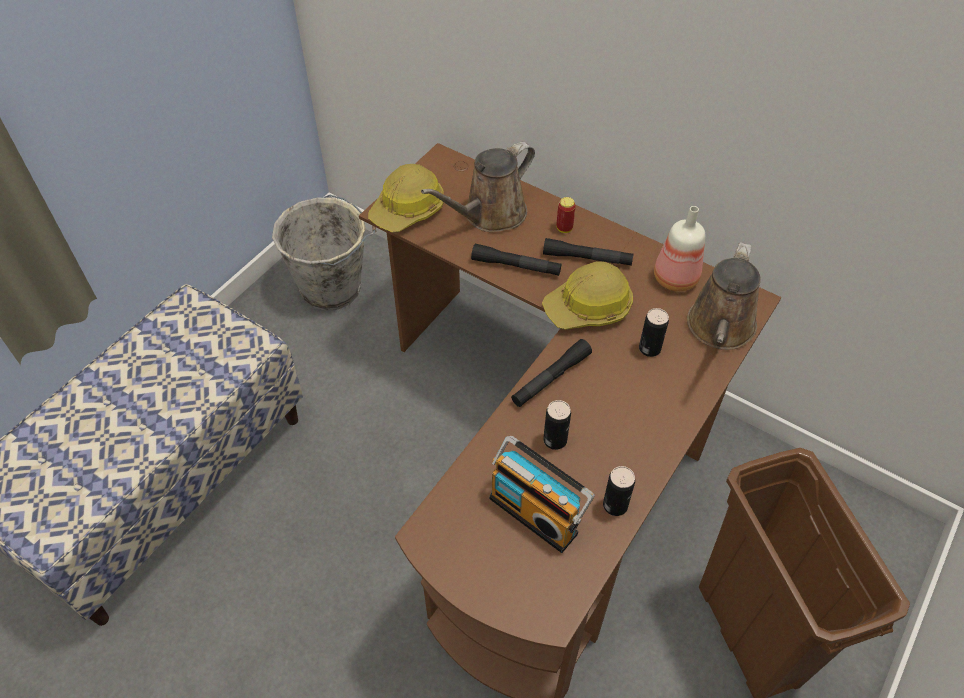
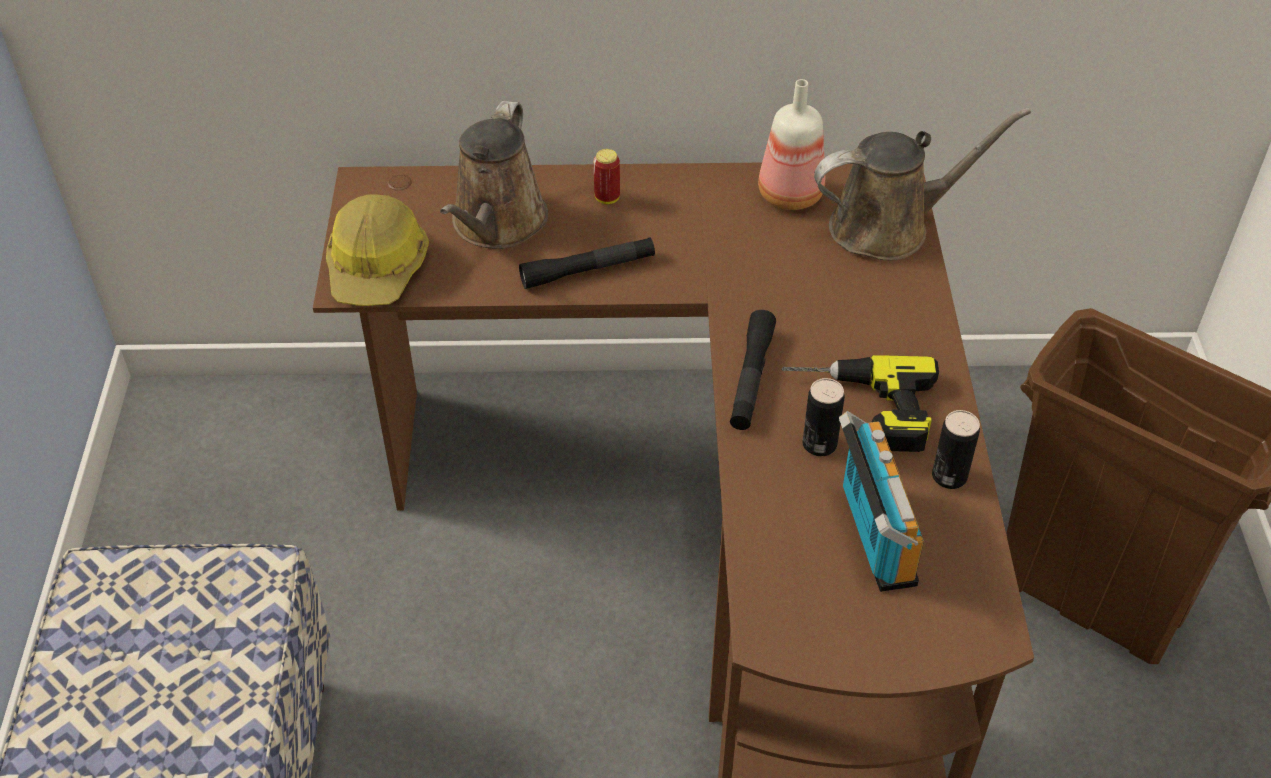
camera: 35 degrees left, 5 degrees down
(334, 288) = (224, 478): grey bucket -> none
(536, 512) = (872, 535): radio -> radio turned 105 degrees counterclockwise
(587, 258) = (667, 220): black flashlight -> none
(588, 307) = (721, 276): hard hat -> none
(598, 433) = (860, 409): none -> power drill
(649, 348) = (832, 287): can -> none
(720, 329) = (889, 226): brown watering can -> brown watering can turned 90 degrees counterclockwise

